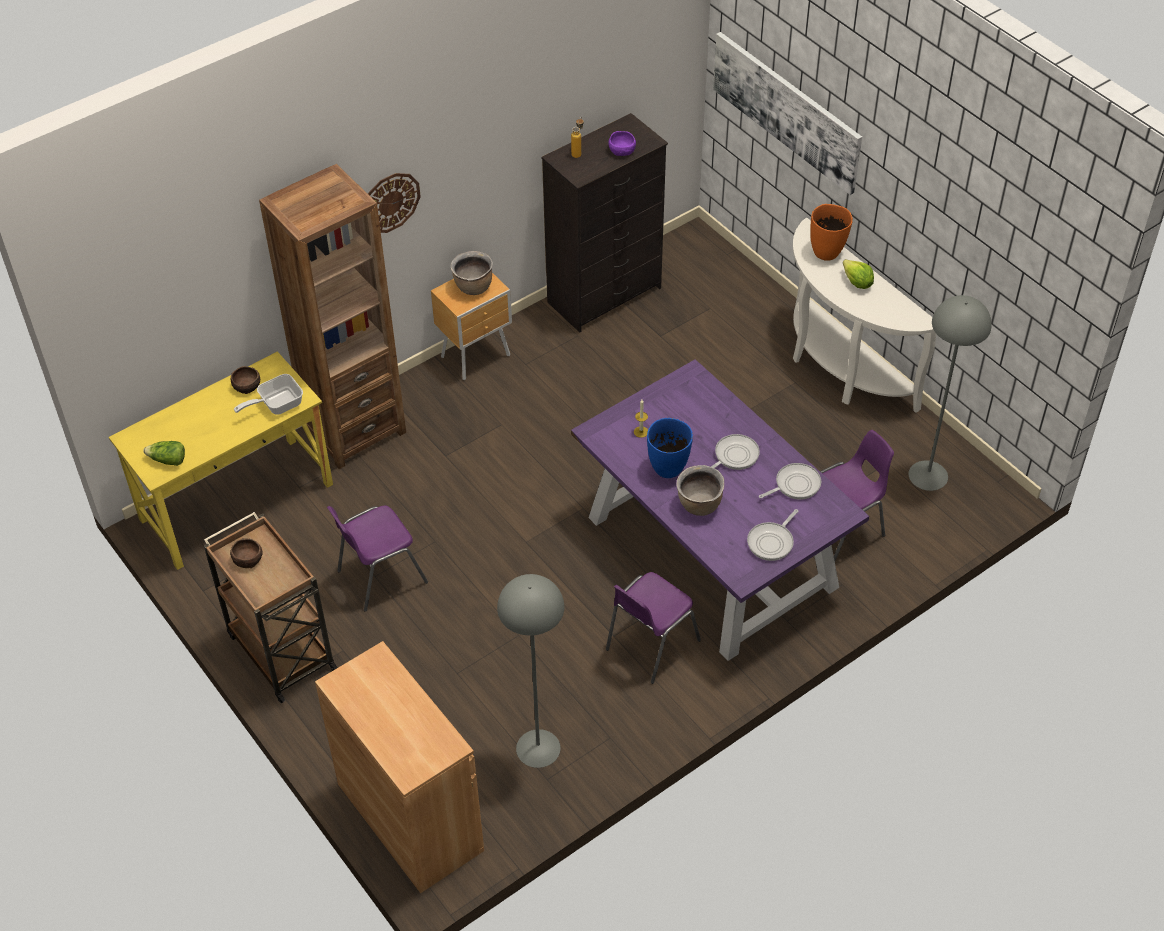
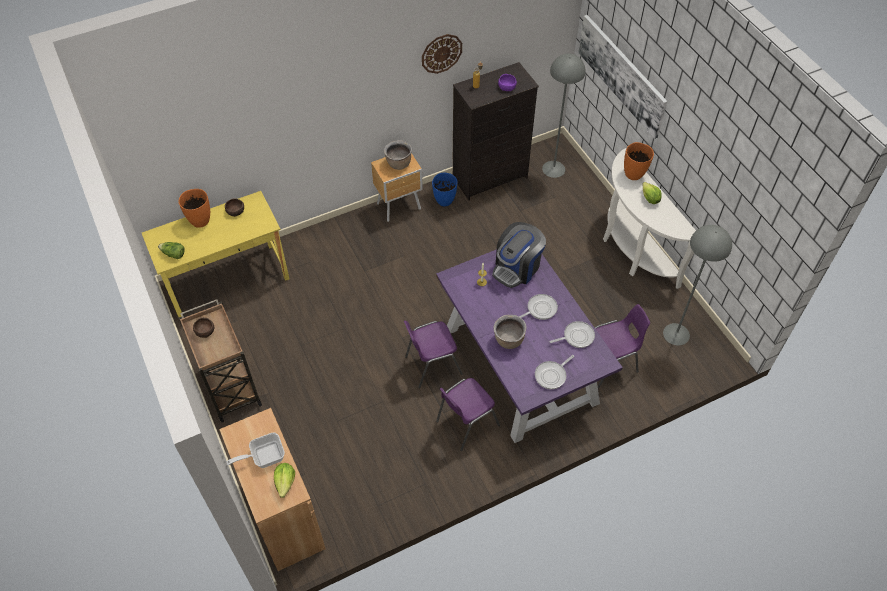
camera: 10 degrees right, 5 degrees up
(195, 407) = (200, 221): none -> orange vase
(276, 405) = (251, 227): frying pan -> frying pan (263, 456)
(354, 430) = (311, 245): brown bookcase -> none
(379, 577) = (303, 346): purple chair -> purple chair (431, 365)
(390, 202) = (343, 103): wall clock -> wall clock (441, 53)
(432, 735) = (285, 482): none -> lettuce
(537, 748) = (376, 482): grey floor lamp -> grey floor lamp (553, 169)
(668, 469) = (494, 311): blue vase -> blue vase (444, 201)
(687, 404) = (517, 267): none -> coffee machine

